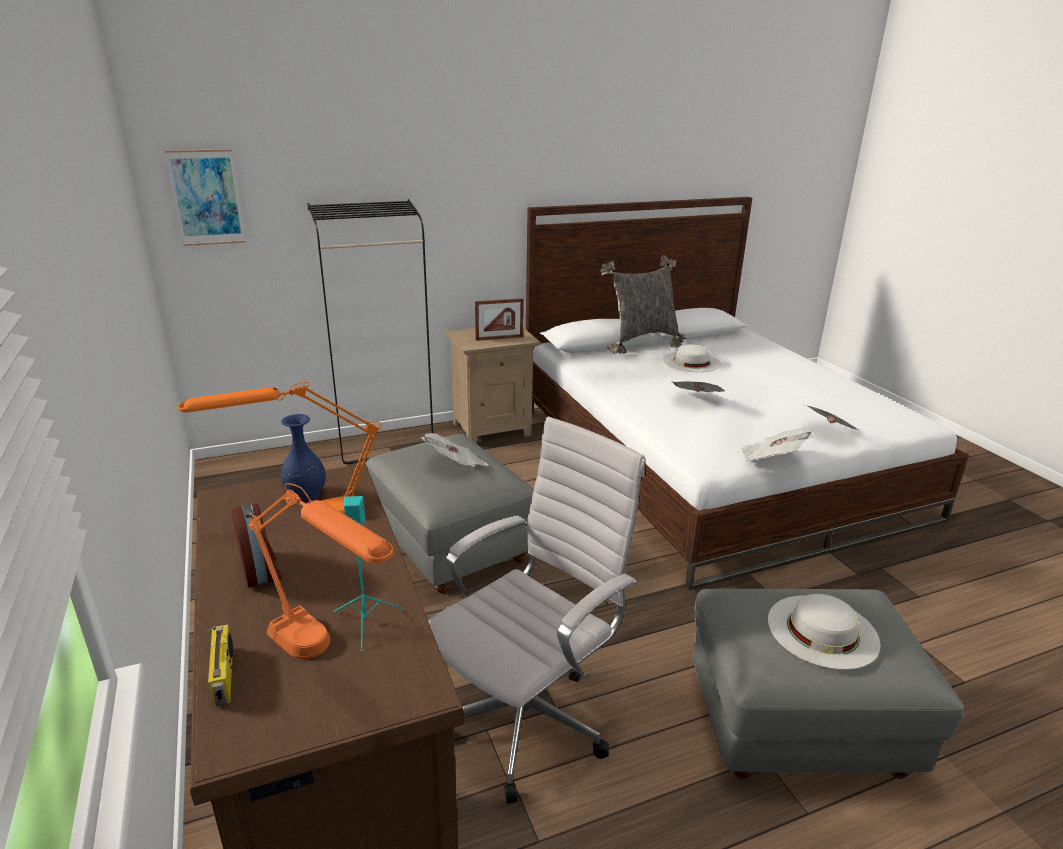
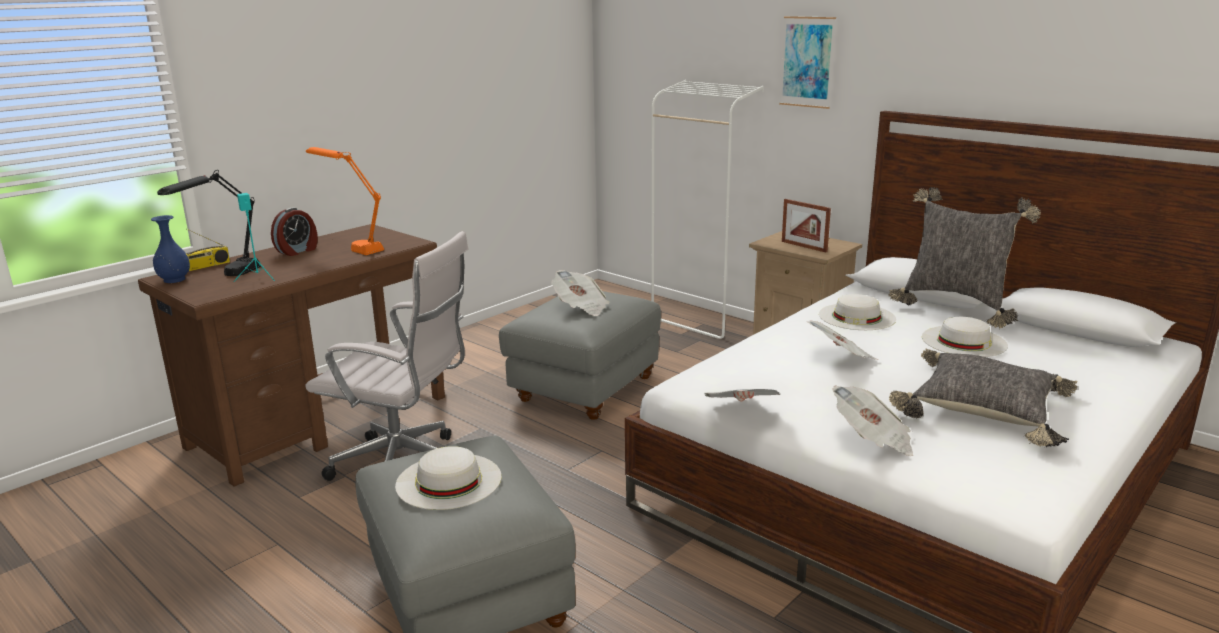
camera: 65 degrees right, 5 degrees down
(207, 198) = (628, 67): picture -> picture (807, 62)
(305, 495) = (382, 240): blue vase -> blue vase (174, 279)
(327, 659) = (225, 277): orange table lamp -> black table lamp
(385, 446) = (701, 322): black clothes rack -> white clothes rack
(622, 373) = (857, 317): none -> white hat
(791, 389) = (984, 405): none -> pillow

